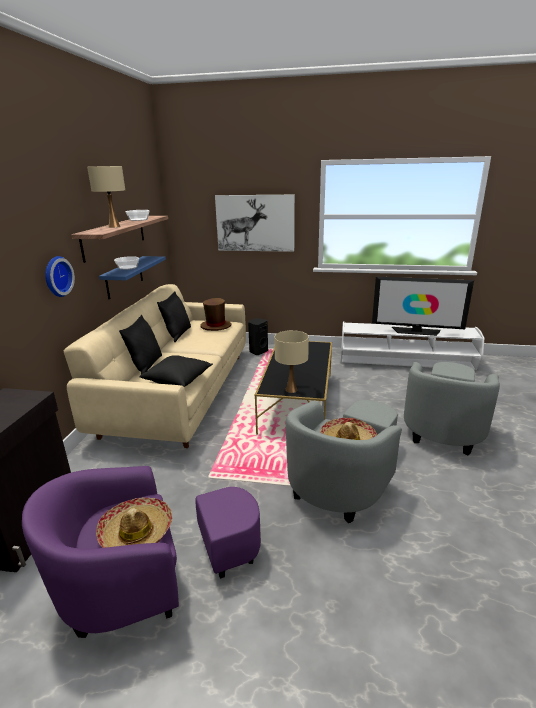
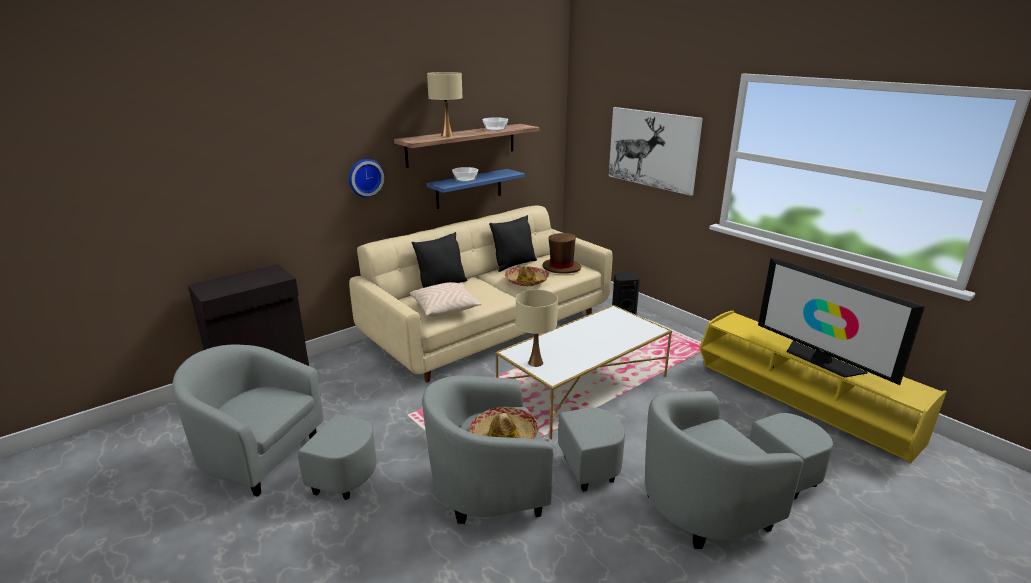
camera: 40 degrees right, 0 degrees up
(136, 532) = (261, 413): hat -> hat (526, 281)
(149, 577) = (278, 463): purple armchair -> grey armchair
(178, 379) = (445, 308): black pillow -> beige pillow
(297, 401) = (584, 387): black coffee table -> white coffee table
(406, 363) = (801, 404): white tv stand -> yellow tv stand

